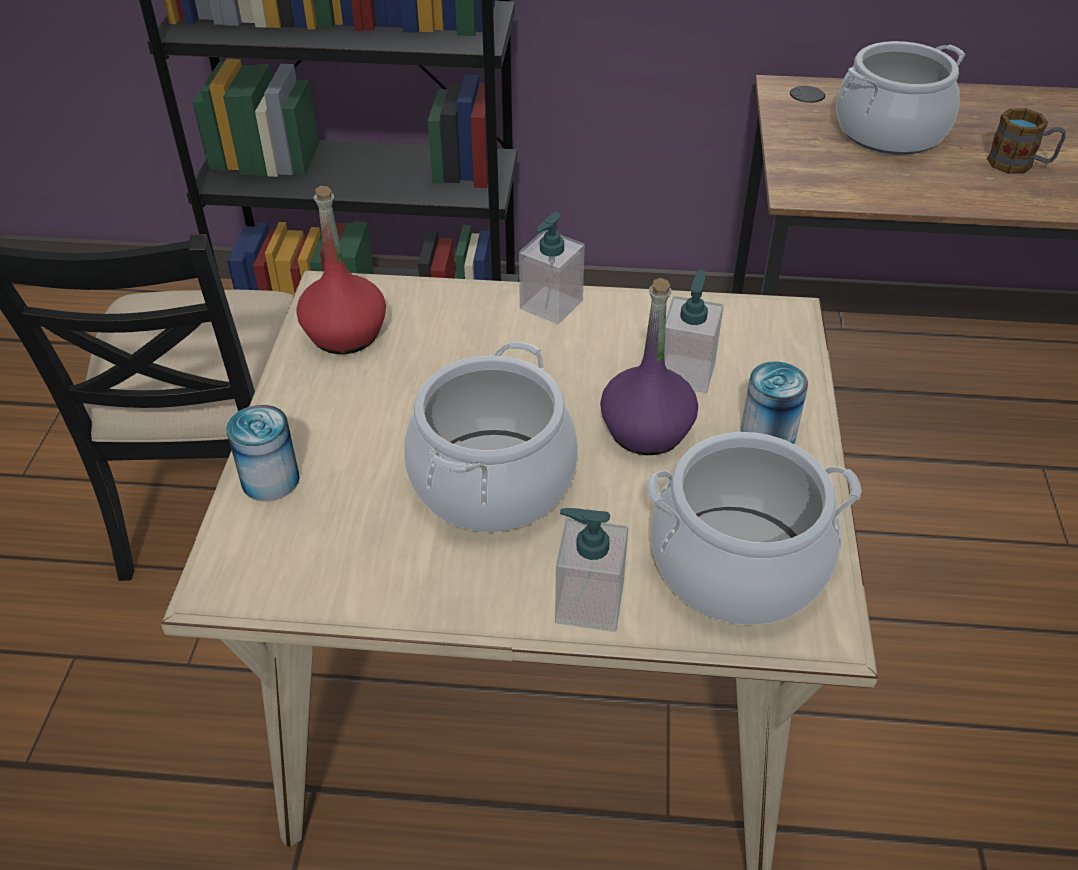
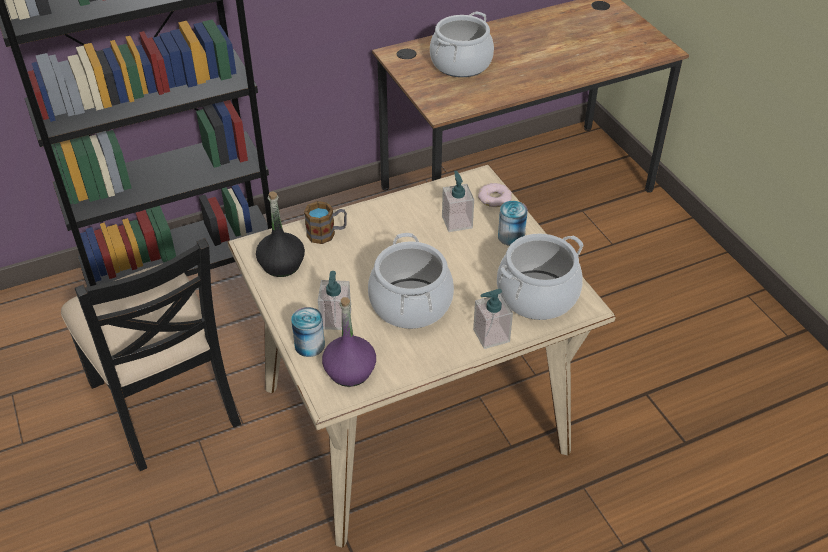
camera: 30 degrees left, 0 degrees up
(346, 334) = (282, 265): red bottle -> black bottle
(551, 305) = (370, 213): soap dispenser -> soap dispenser (335, 319)
(647, 431) = (460, 255): purple bottle -> purple bottle (350, 371)
(787, 358) = (495, 198): none -> donut
(1019, 164) = (530, 63): mug -> mug (327, 233)

